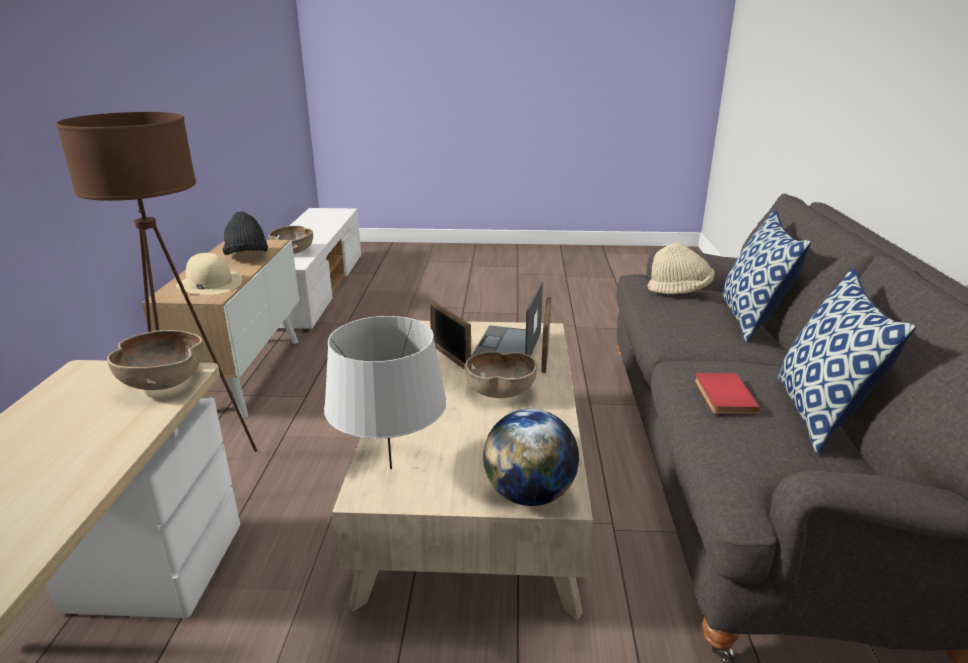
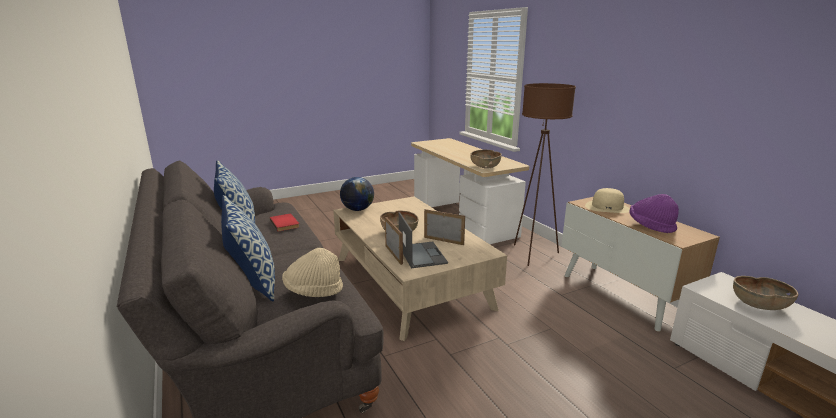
camera: 150 degrees right, 5 degrees down
(247, 257) = (650, 226): black hat -> purple hat
(390, 468) = (411, 205): grey table lamp -> none

